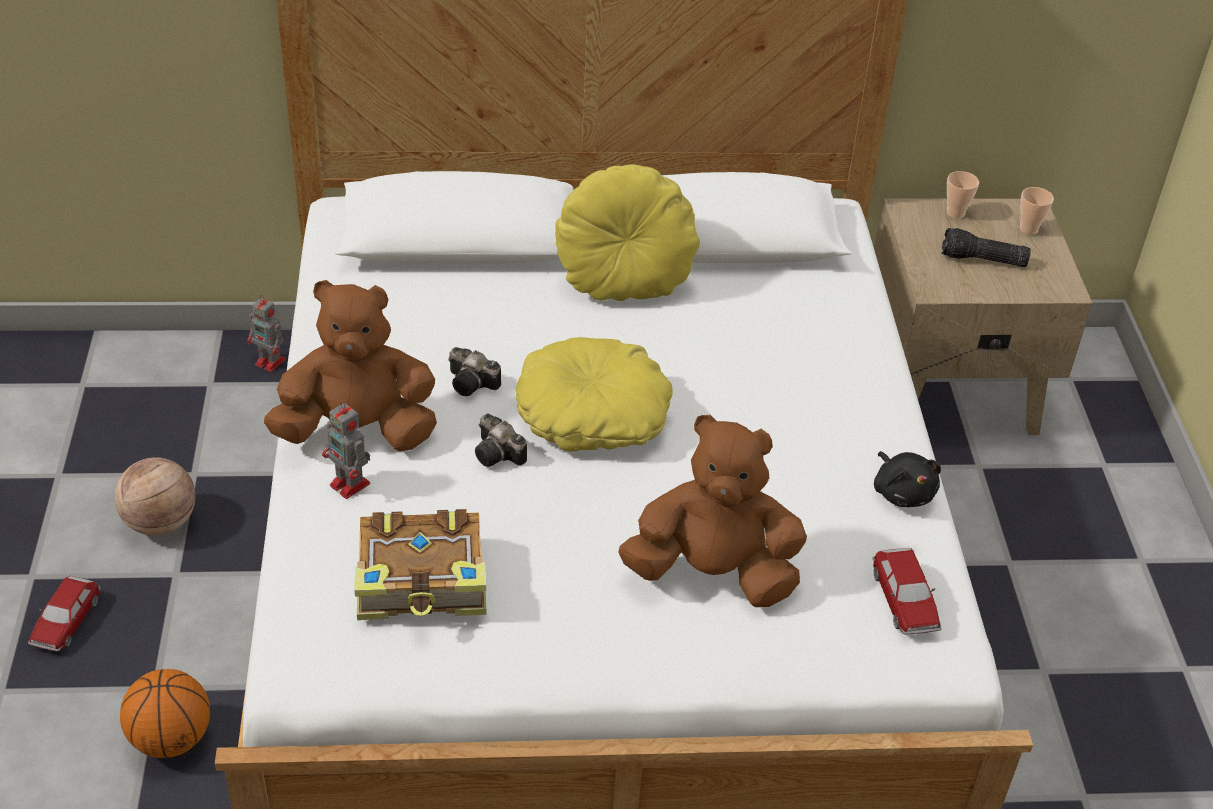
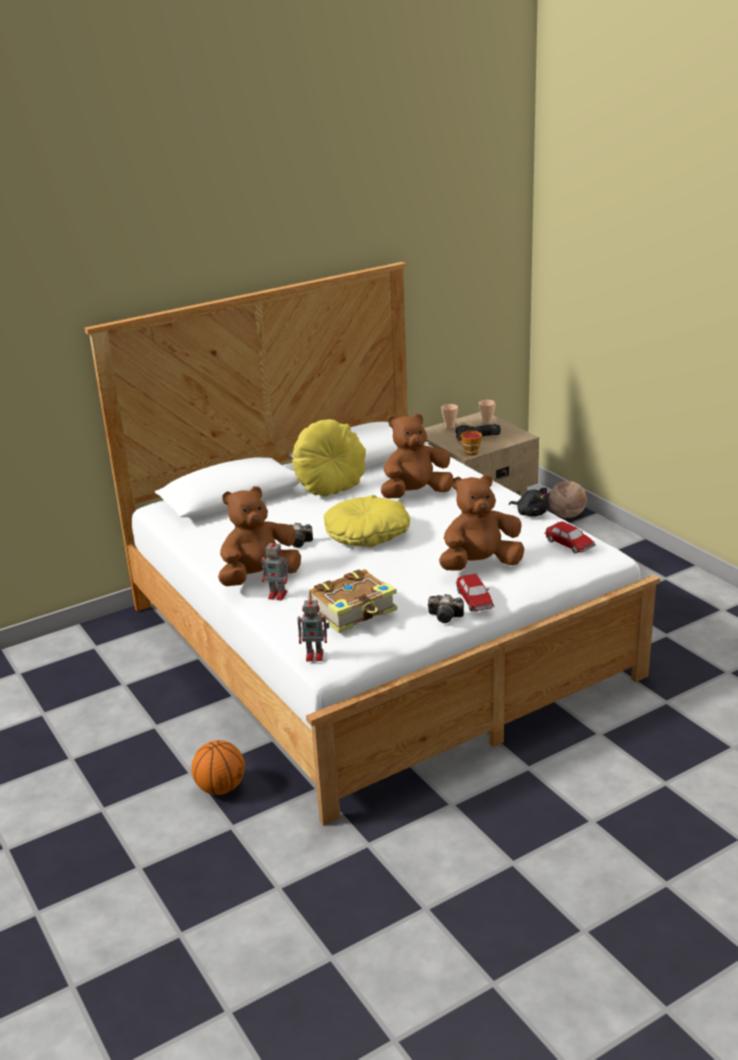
camera: 25 degrees left, 15 degrees down
(66, 621) = (111, 768): toy car -> toy car (475, 600)
(160, 523) = (125, 710): basketball -> basketball (567, 516)
(271, 362) = (122, 626): toy robot -> toy robot (316, 655)
(499, 455) = (340, 560): camera -> camera (447, 616)
(746, 357) = (415, 494): none -> brown plush toy
(937, 289) = (469, 453): none -> cup

